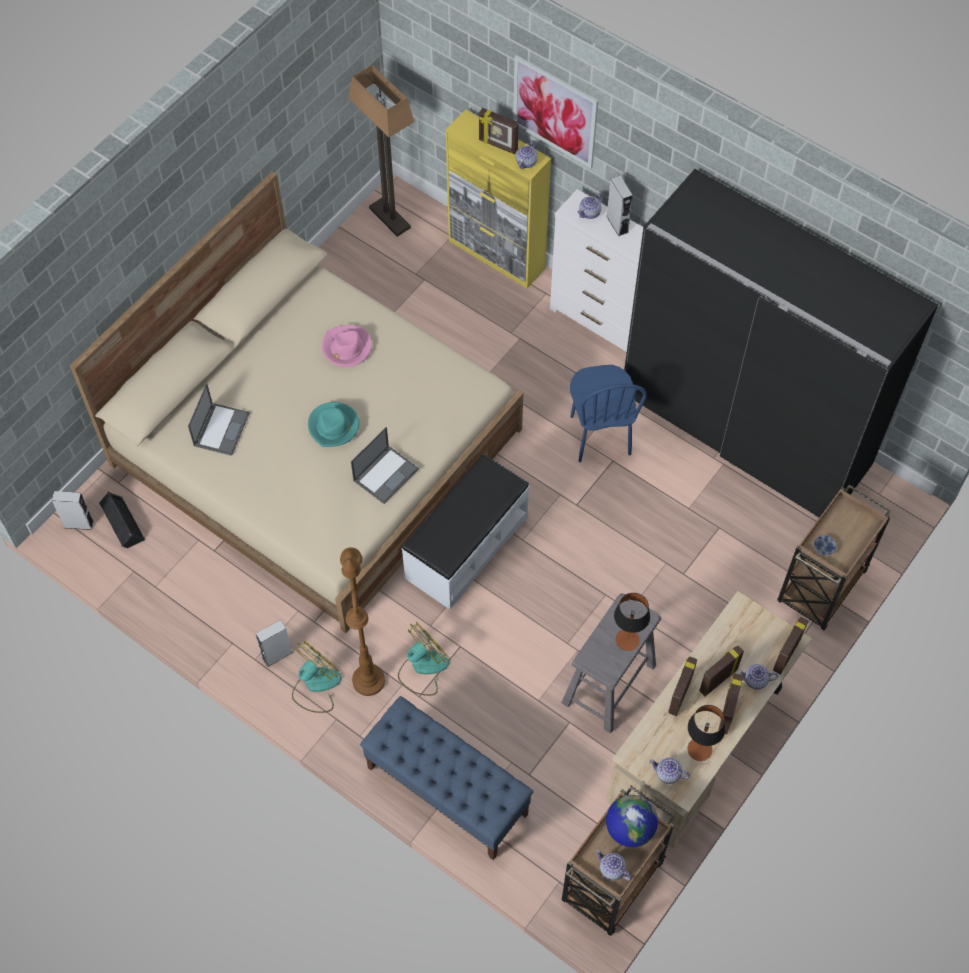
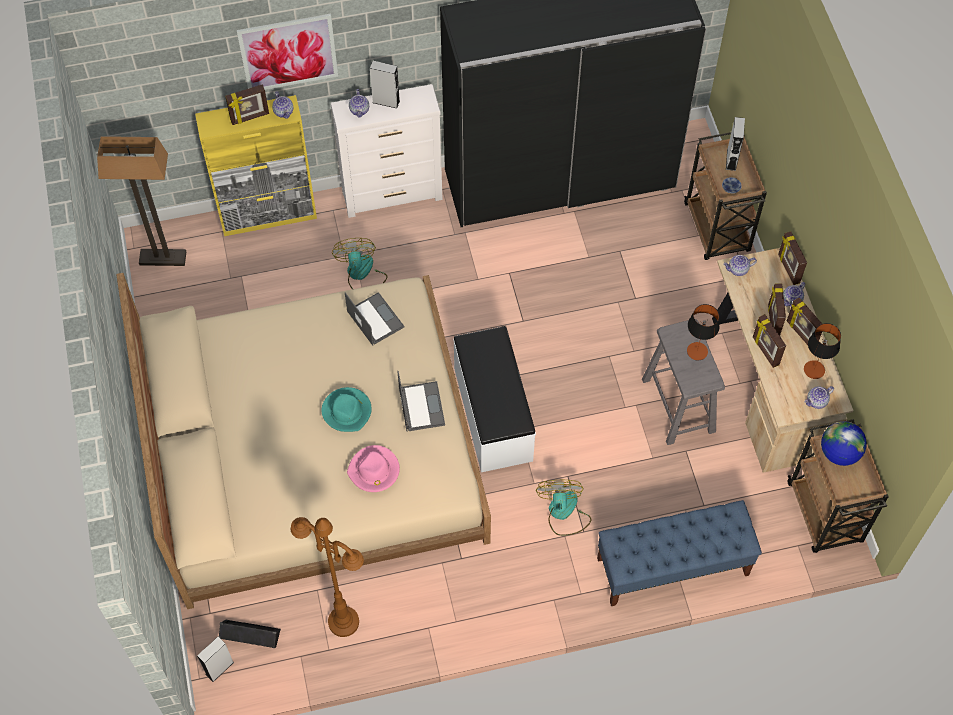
camera: 50 degrees left, 0 degrees up
(221, 428) = (273, 489): laptop -> laptop (374, 319)
(277, 655) = (466, 603): grey speaker -> grey speaker (731, 159)
(316, 686) = (515, 594): fan -> fan (361, 274)
(346, 348) = (286, 355): pink hat -> pink hat (374, 470)
(368, 680) = (541, 556): brown floor lamp -> brown floor lamp (343, 622)
(599, 435) = (482, 265): blue chair -> none
(611, 869) = (859, 485): teapot -> teapot (738, 270)

